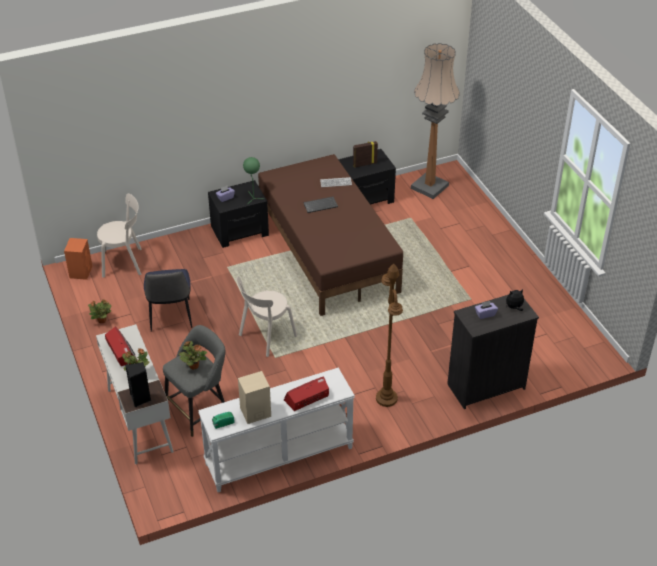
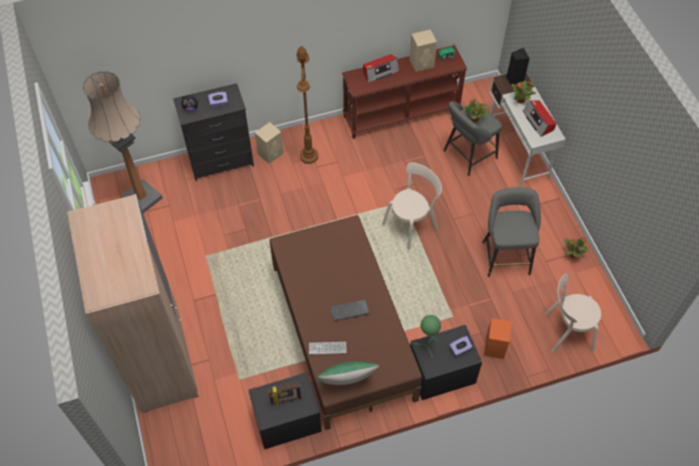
camera: 175 degrees left, 15 degrees up
(81, 271) = (611, 322): orange speaker -> orange speaker (494, 348)
(170, 316) = (505, 255): chair -> grey stool
(279, 457) = (401, 113): white console table -> brown console table
(317, 165) = (347, 383): none -> green pillow
(429, 187) = (203, 435): floor lamp -> floor lamp (141, 198)
(431, 399) = (271, 153): none -> beige speaker
(482, 226) = (160, 359): none -> beige wardrobe

